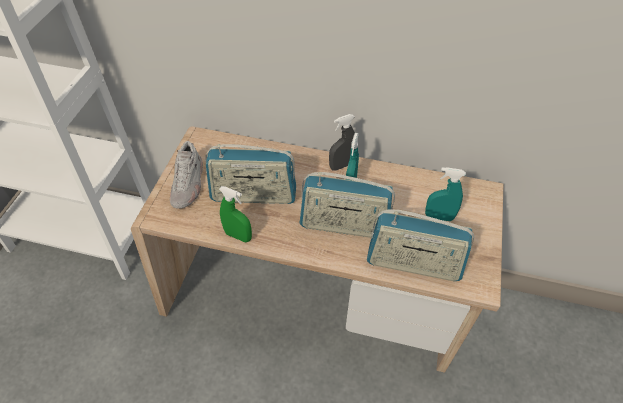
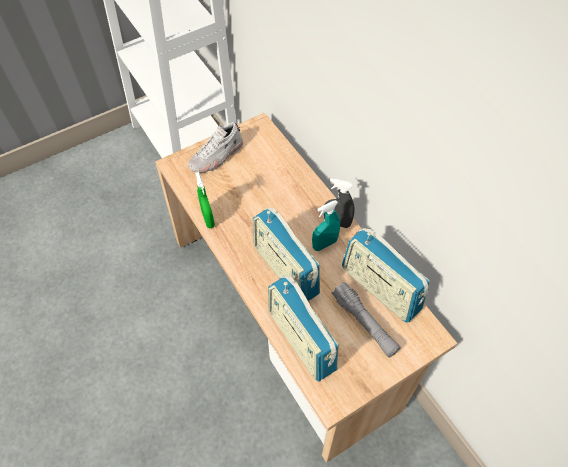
camera: 45 degrees right, 5 degrees up
(253, 195) = (249, 197): radio -> radio (380, 289)
(439, 217) = (364, 323): turquoise spray bottle -> grey flashlight

